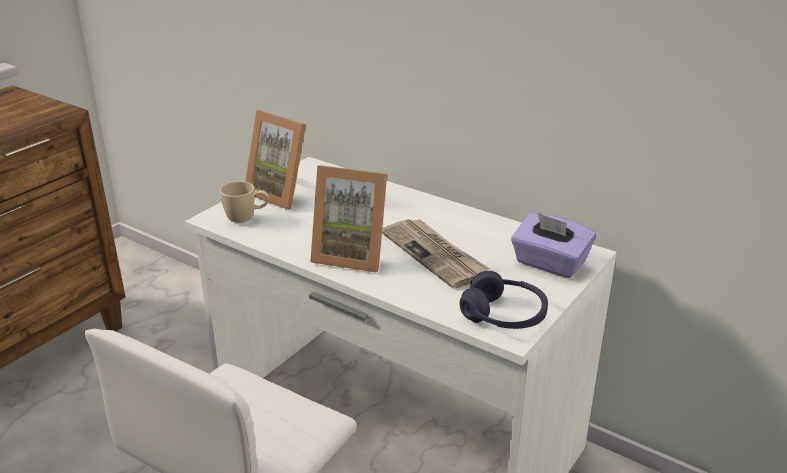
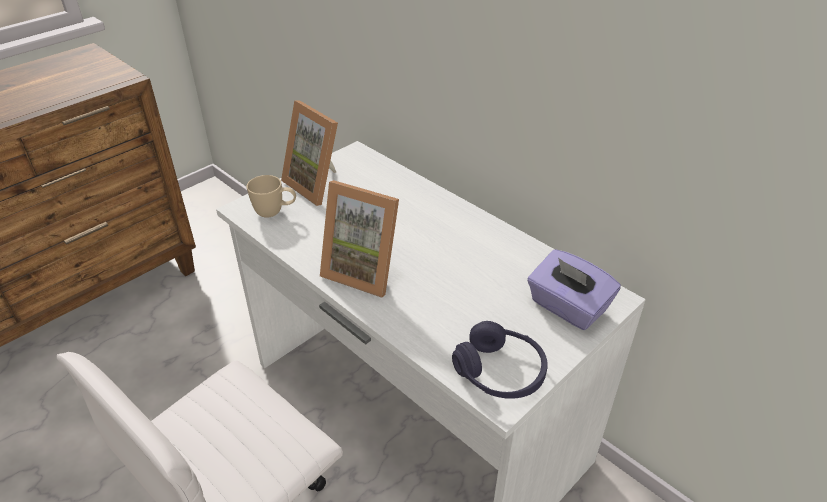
camera: 10 degrees right, 10 degrees up
(434, 255) = (448, 280): newspaper -> none

